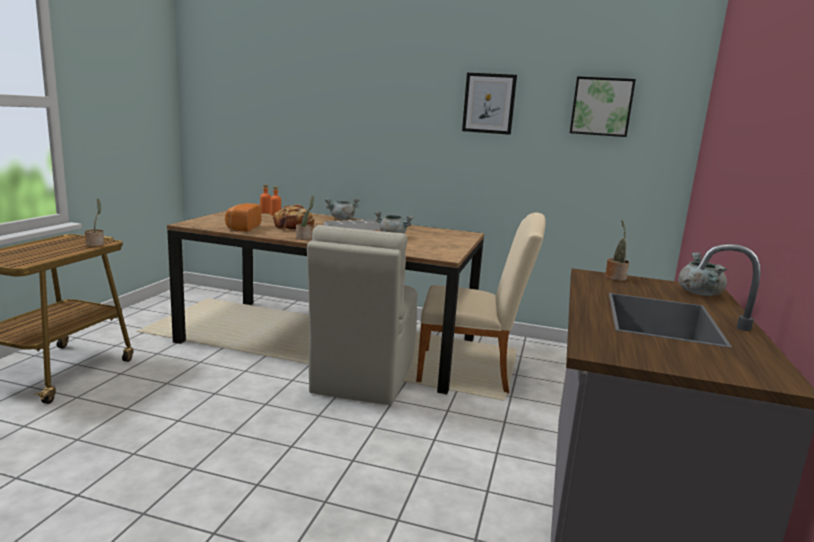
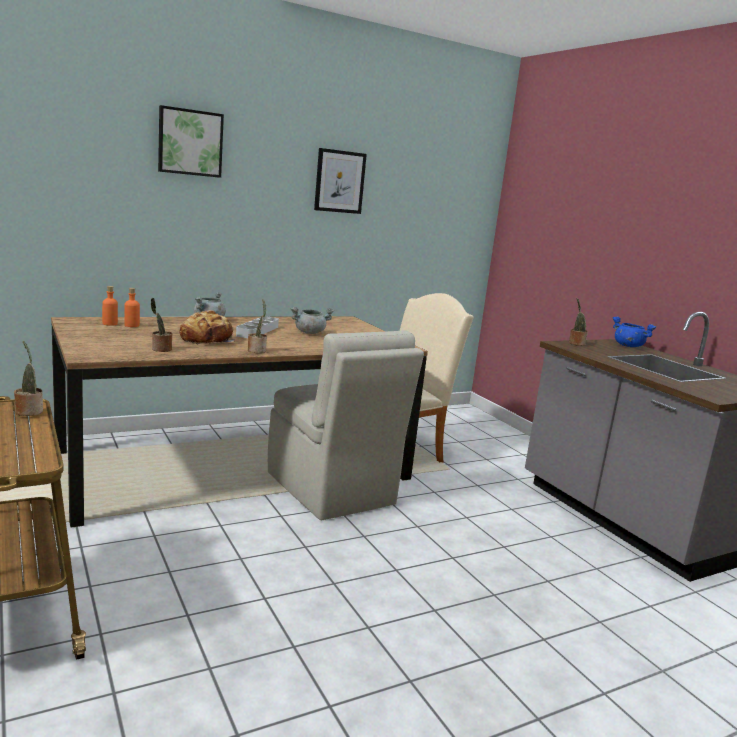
camera: 45 degrees left, 0 degrees up
(242, 227) = (160, 349): bread -> potted plant
(601, 107) = (432, 188): picture -> picture (190, 142)
(699, 293) = (628, 346): grey cooking pot -> blue cooking pot

